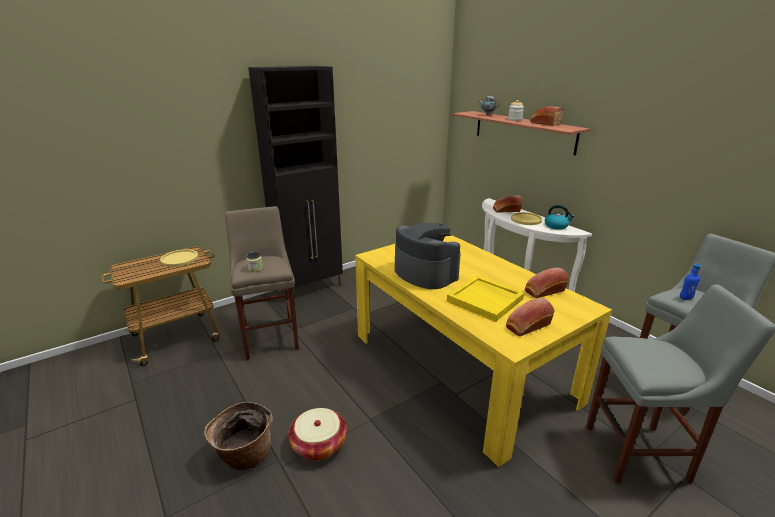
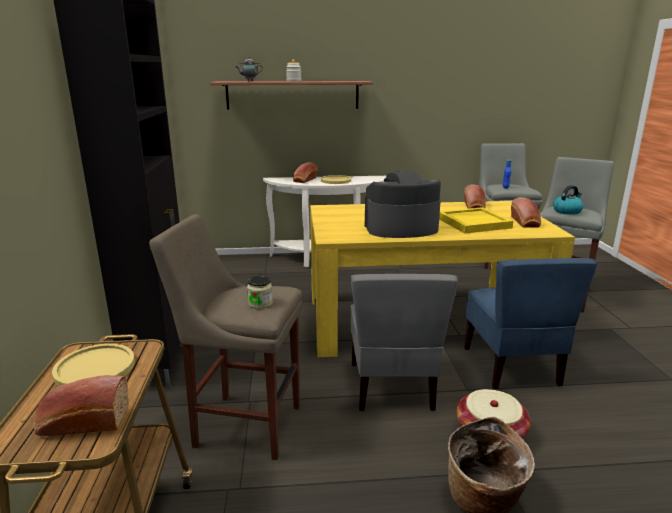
camera: 60 degrees left, 5 degrees down
(347, 379) = (393, 386): none -> grey chair
(429, 440) = (512, 366): none -> blue chair
(544, 123) = (326, 81): bread -> bread (82, 422)
(556, 226) = (363, 178): kettle -> kettle (567, 211)

